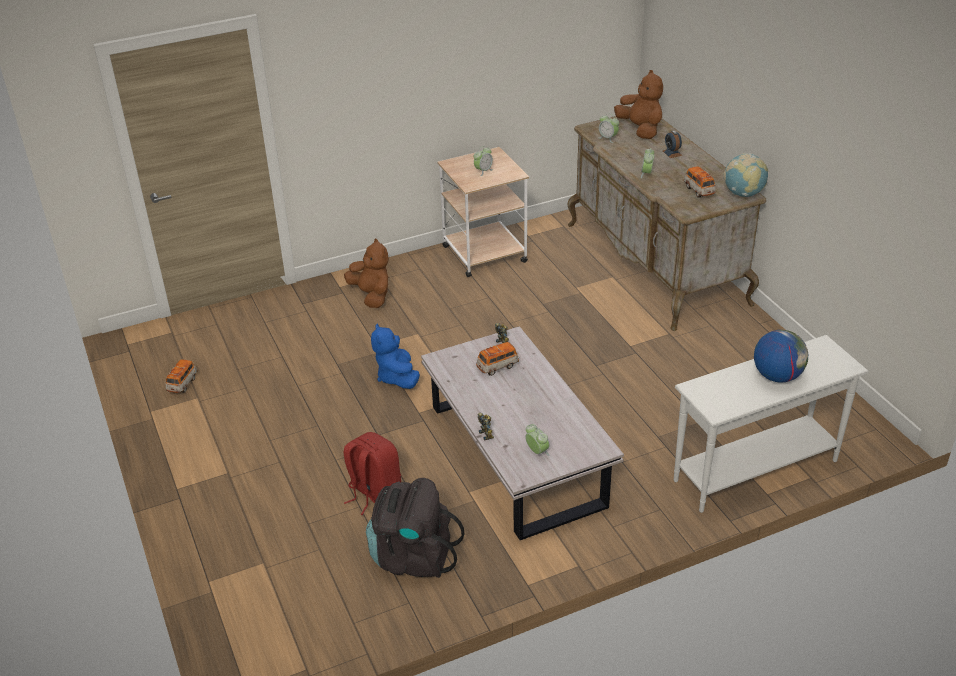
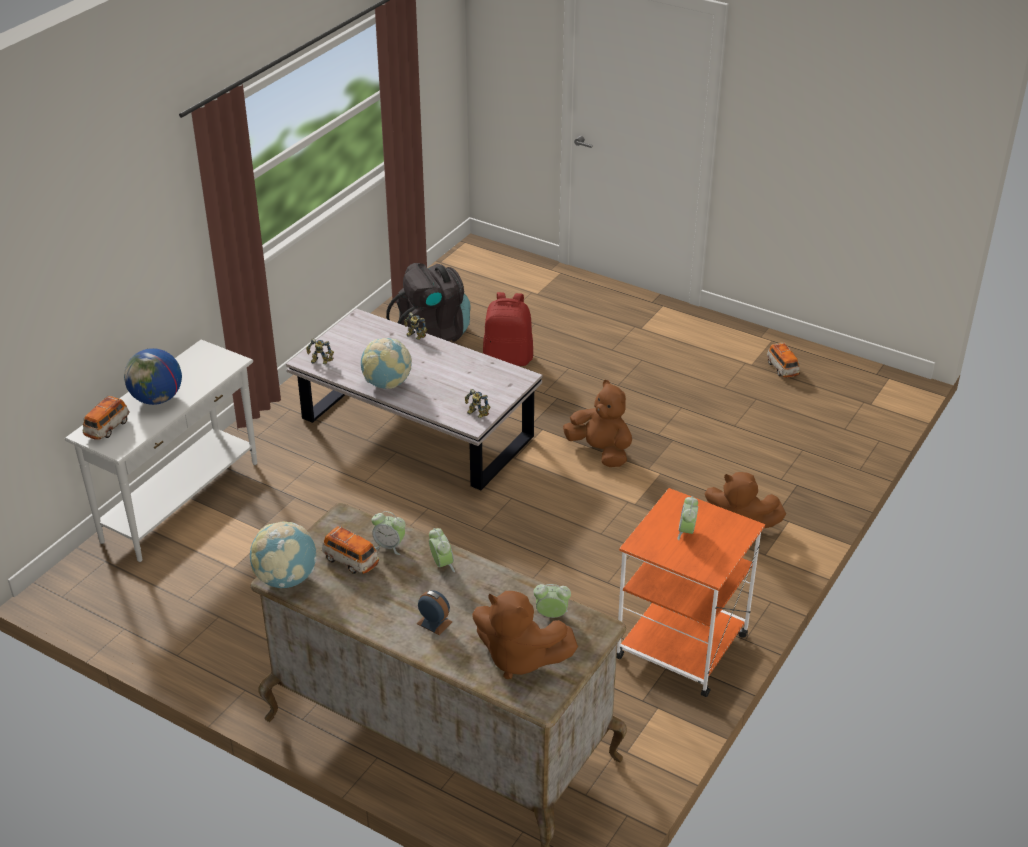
camera: 145 degrees right, 0 degrees up
(397, 377) = (600, 451): blue plush toy -> brown plush toy
(485, 253) = (681, 648): beige cart -> orange cart
(497, 366) = (460, 391): toy car -> toy car (107, 428)
(537, 452) = (361, 339): alarm clock -> alarm clock (389, 546)
(550, 396) = (387, 384): none -> globe
(591, 442) = (320, 362): none -> toy robot

